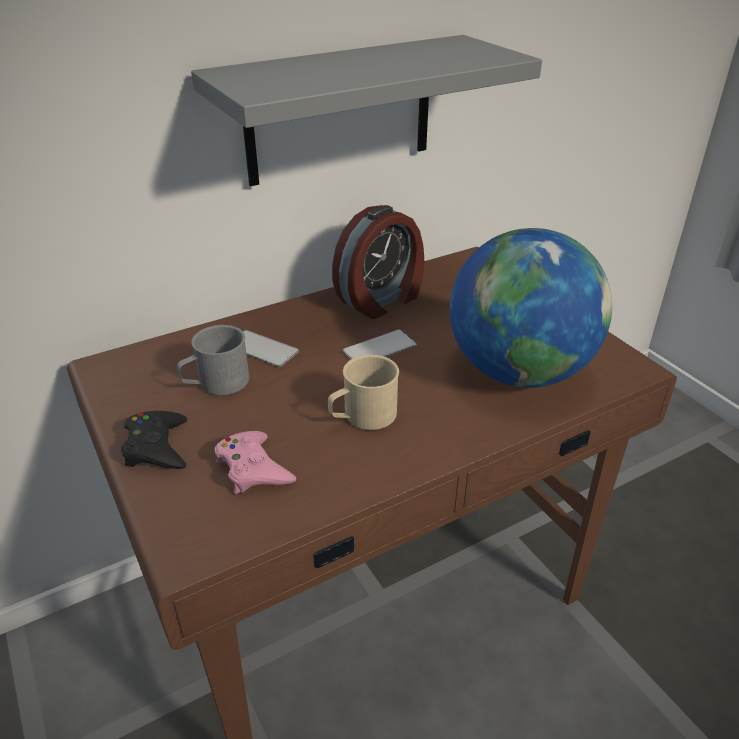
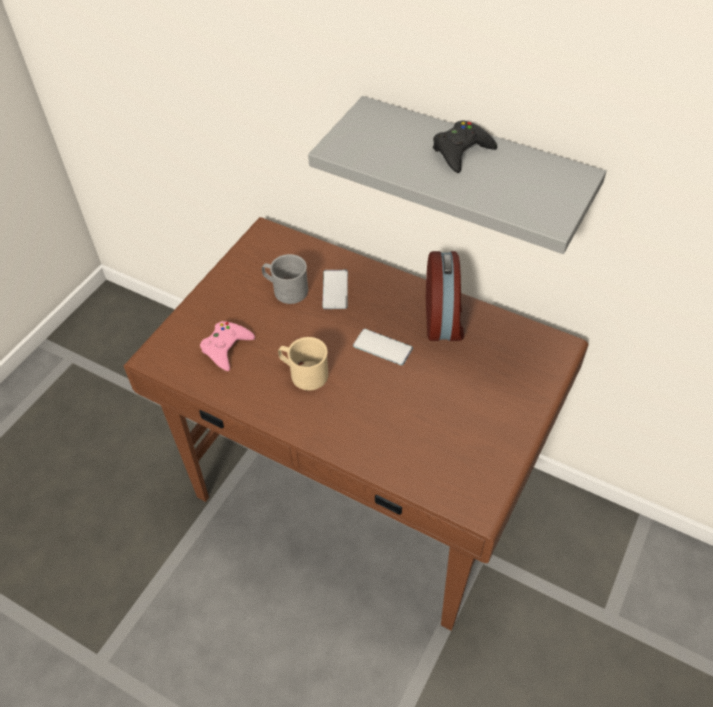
camera: 60 degrees right, 15 degrees up
(157, 447) = (216, 299): black game controller -> black game controller (461, 151)
(381, 300) = (444, 319): alarm clock -> alarm clock turned 105 degrees counterclockwise
(518, 372) = (414, 436): globe -> none

